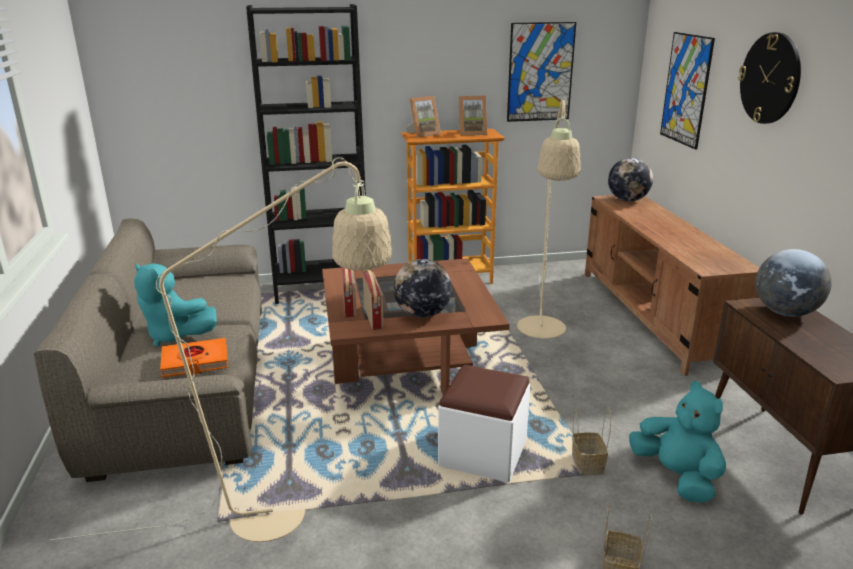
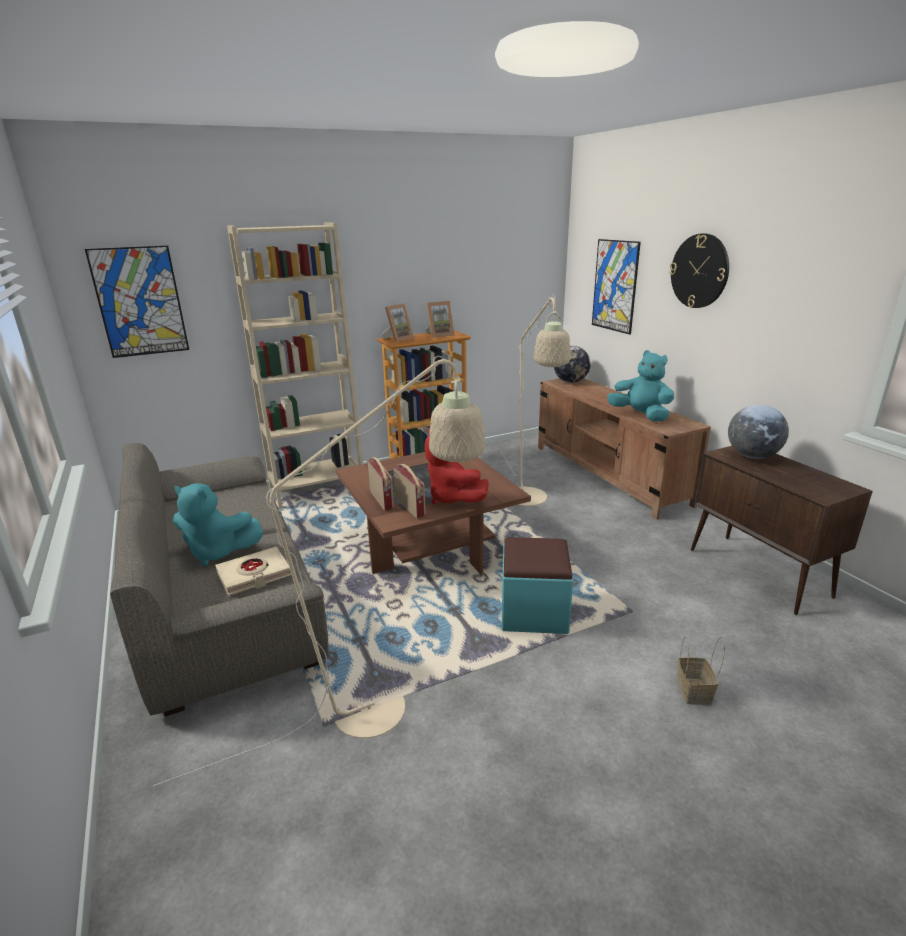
camera: 15 degrees left, 0 degrees up
(195, 362) = (254, 575): orange book -> beige book
(322, 290) = (317, 490): black bookcase -> beige bookcase
(422, 314) = (452, 498): globe -> red plush toy
(483, 453) = (534, 612): white ottoman -> turquoise ottoman
(540, 72) = (489, 278): picture -> picture (140, 302)
(586, 463) = (621, 605): basket -> none
(676, 477) = (694, 602): turquoise plush toy -> turquoise plush toy (641, 415)

